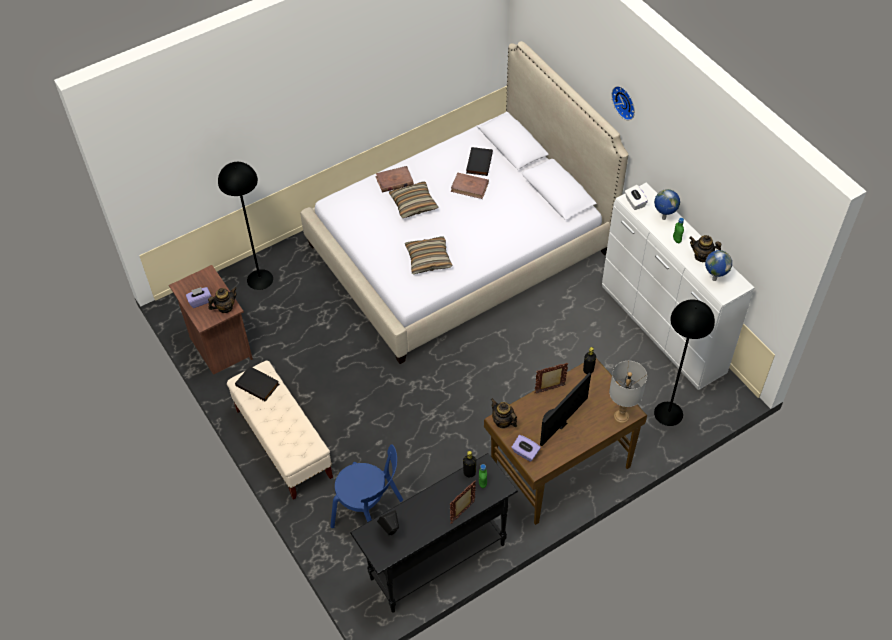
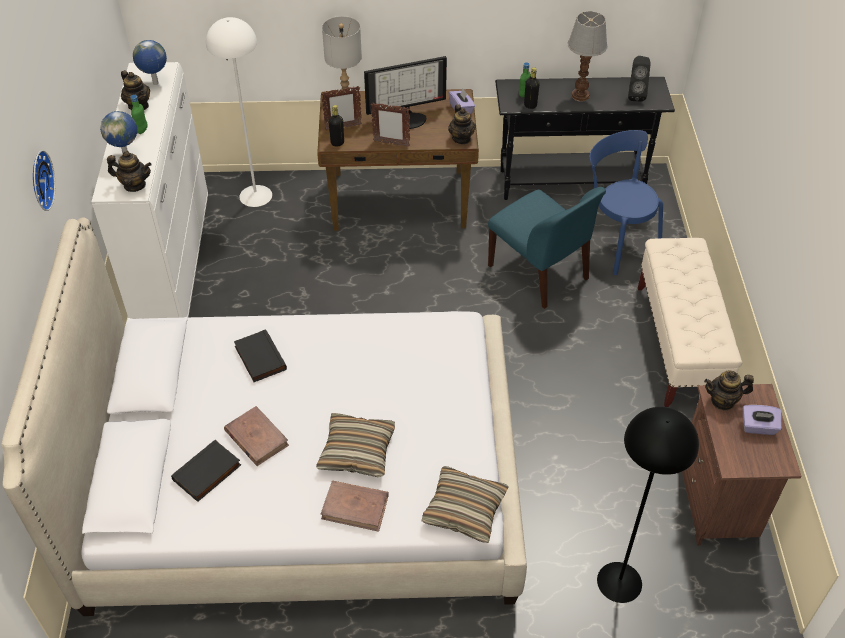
camera: 150 degrees left, 5 degrees down
(258, 384) = (702, 335): black book -> black book (259, 358)
(410, 454) = (540, 273): none -> blue chair
(428, 259) = (398, 361): pillow -> pillow (464, 510)
(436, 507) = (580, 95): none -> table lamp
(463, 512) = (558, 83): picture frame -> picture frame (343, 127)
(634, 202) = (134, 185): white tissue box -> teapot
(668, 414) = (255, 195): black floor lamp -> white floor lamp

